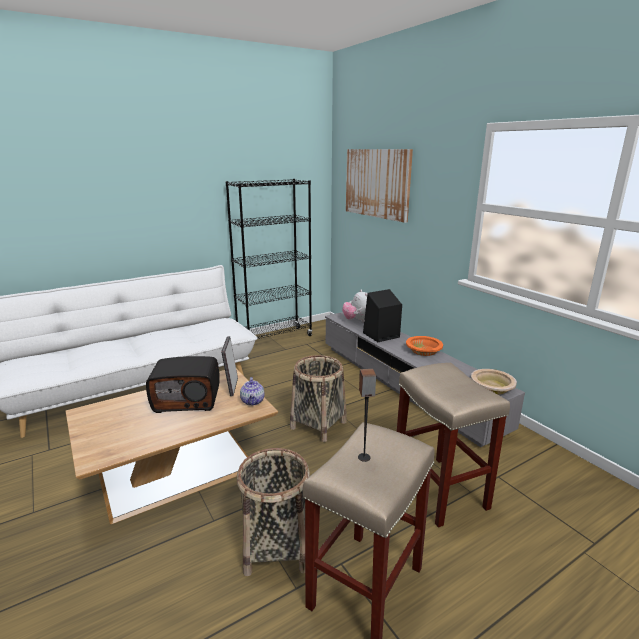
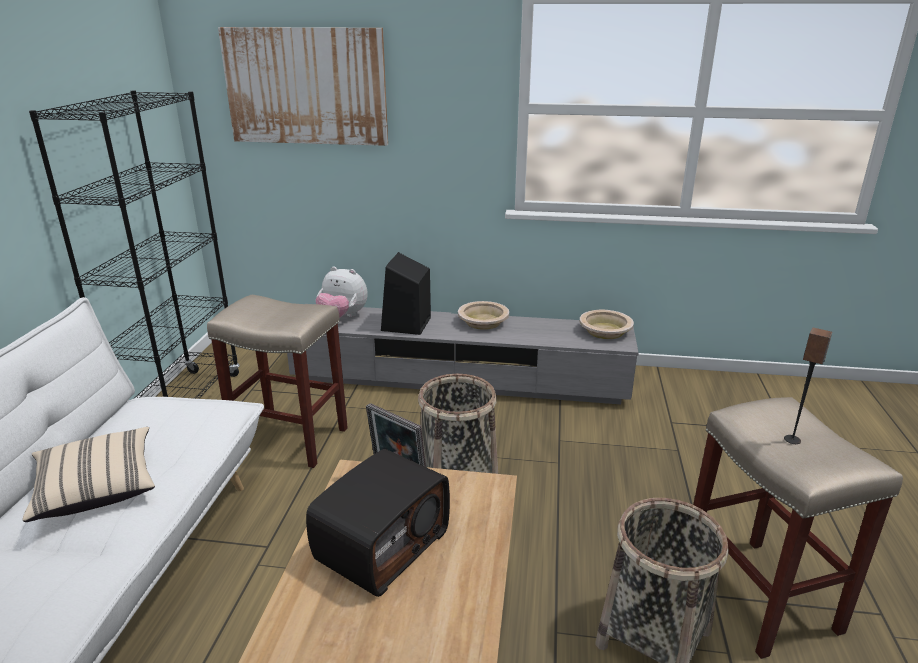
camera: 50 degrees left, 5 degrees up
(165, 337) = (97, 488): none -> beige pillow
(253, 401) = (466, 484): teapot -> none
(423, 350) = (483, 322): orange bowl -> beige bowl
(438, 489) = (657, 466): beige stool -> beige stool (288, 439)

